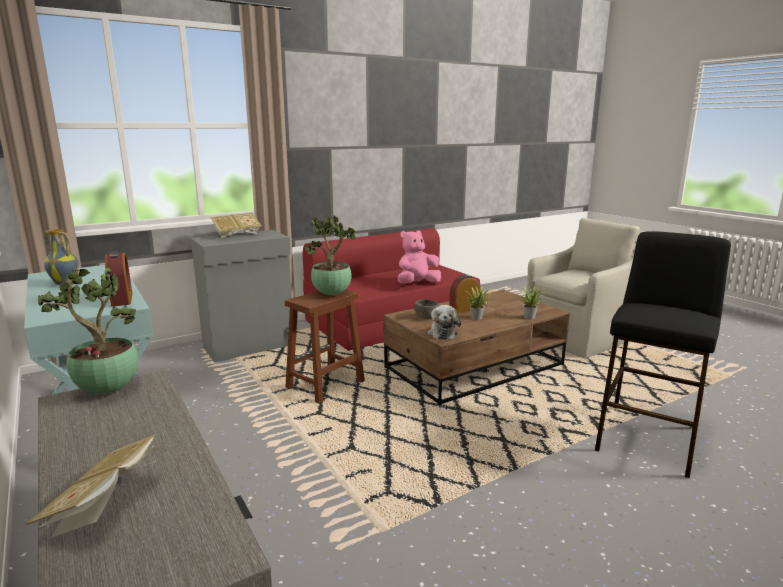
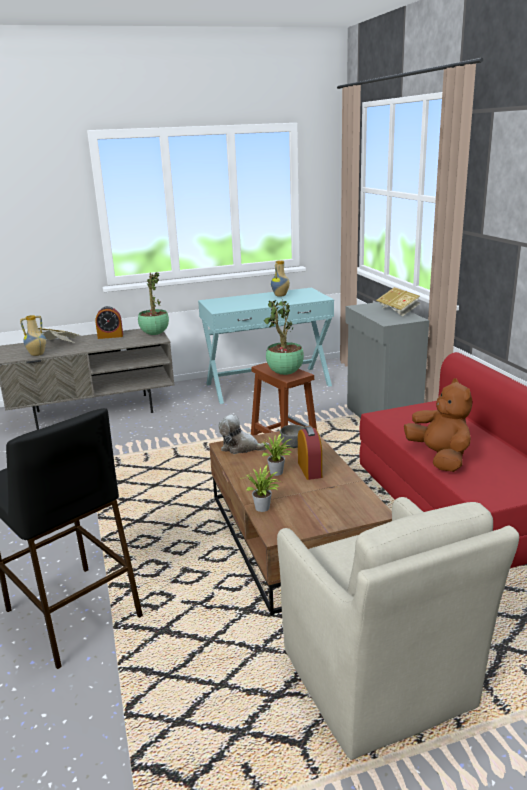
camera: 105 degrees right, 5 degrees up
(122, 299) = (233, 308): alarm clock -> alarm clock (110, 336)
(203, 509) = (37, 354): none -> vase
(417, 284) = (439, 457): pink plush toy -> brown plush toy

